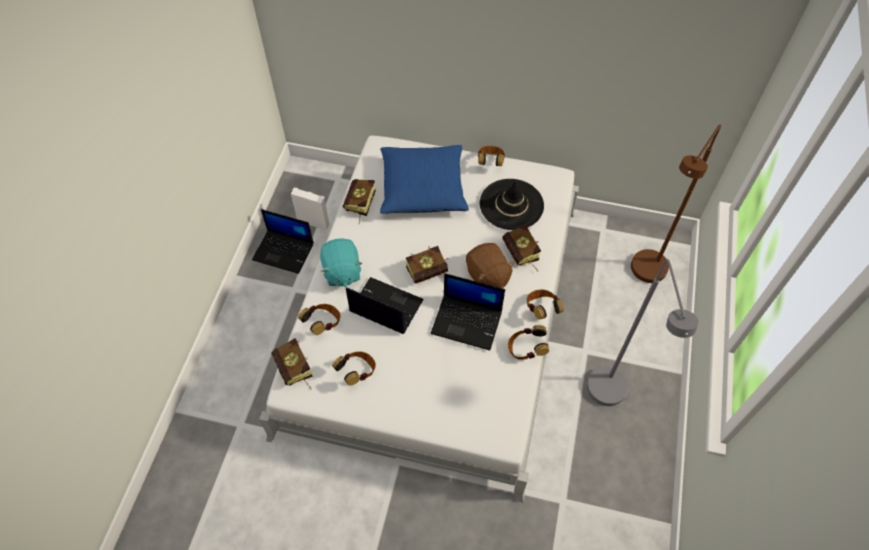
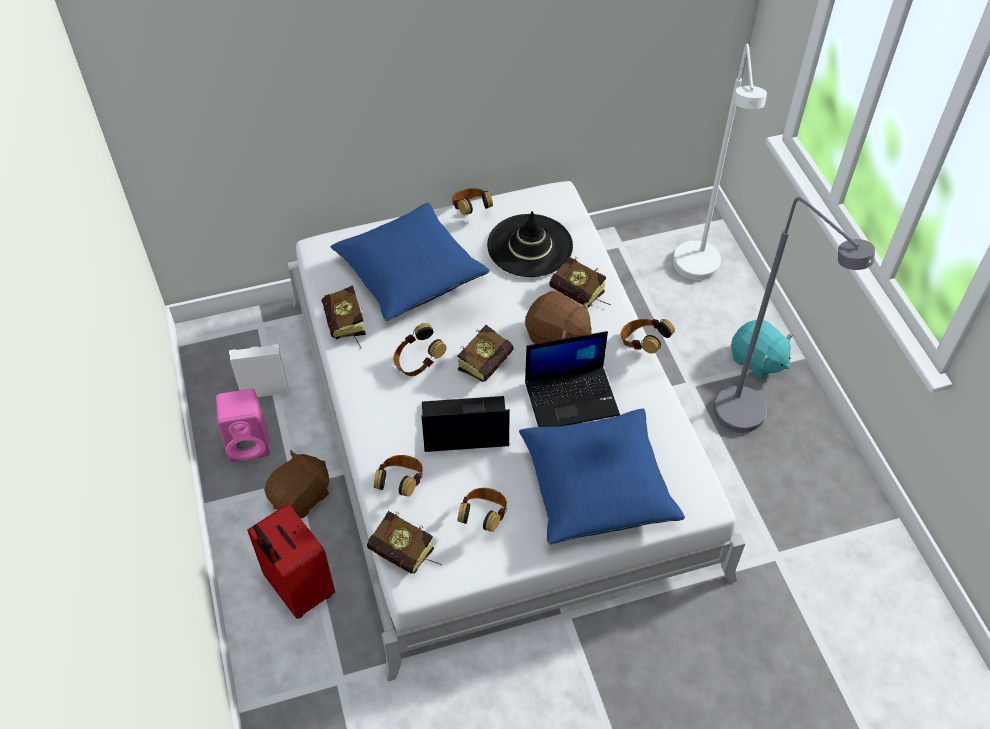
camera: 30 degrees left, 5 degrees down
(253, 356) = (298, 589): none -> red suitcase
(284, 251) = (250, 443): laptop -> pink speaker
(292, 299) = (301, 496): none -> brown plush toy
(341, 271) = (380, 413): turquoise plush toy -> turquoise plush toy (757, 360)
(442, 390) = (597, 485): none -> blue pillow
(526, 349) = (657, 395): headphones -> headphones (418, 363)
(645, 276) = (698, 273): brown floor lamp -> white floor lamp

